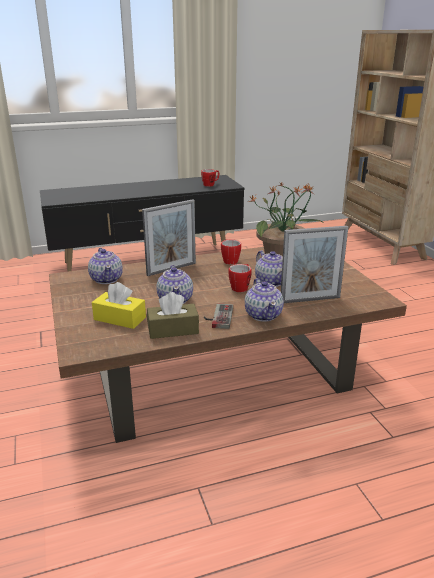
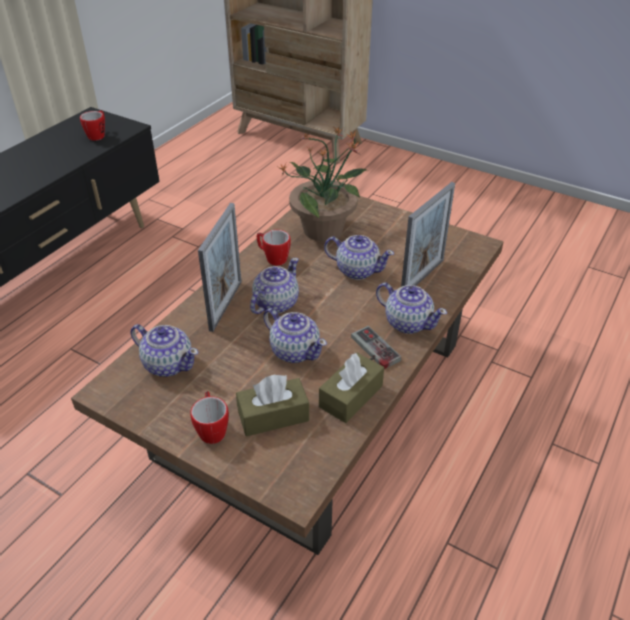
camera: 40 degrees left, 15 degrees up
(120, 318) = (273, 416): yellow tissue box -> brown tissue box
(198, 278) = (275, 303): none -> teapot
(241, 287) = (338, 294): mug -> mug (212, 429)

